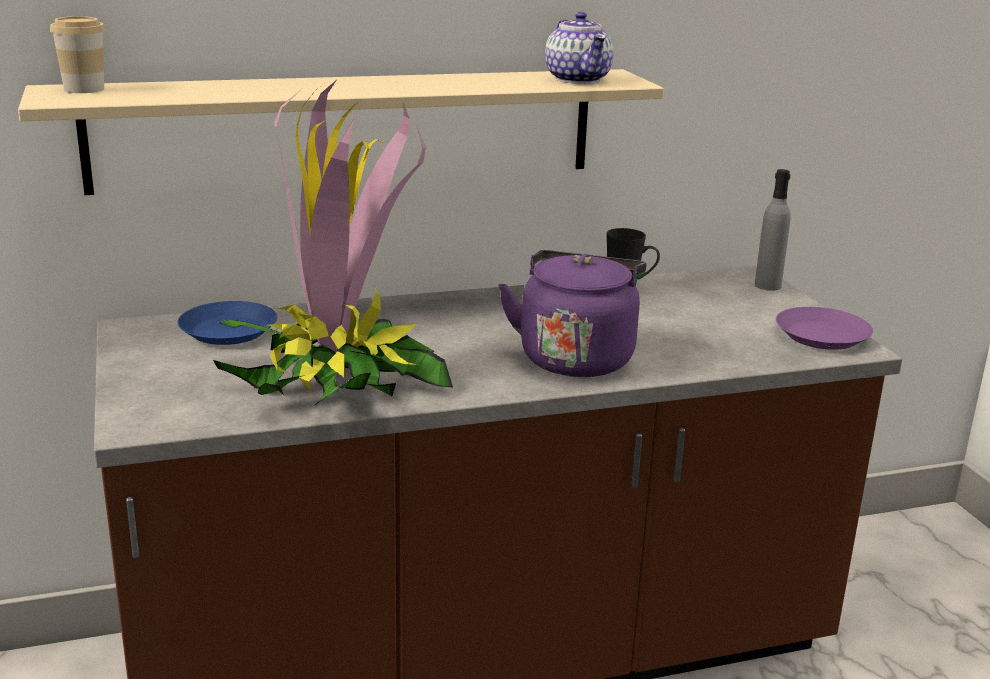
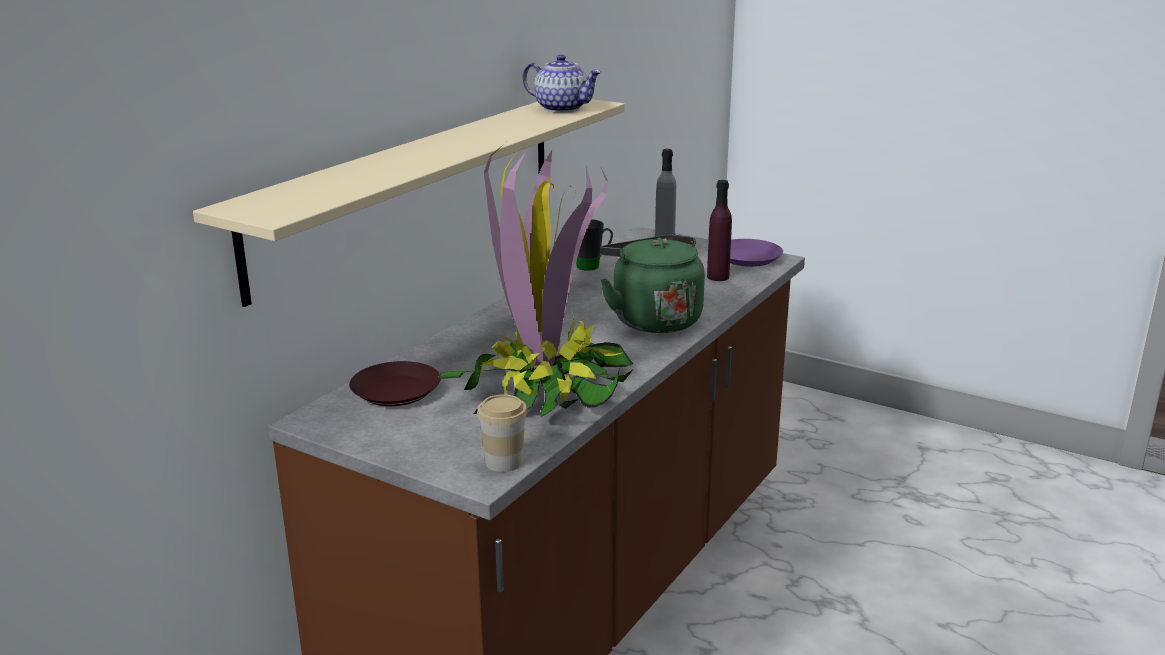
camera: 40 degrees left, 0 degrees up
(84, 89) = (261, 200): cup -> cup (504, 462)
(227, 330) = (395, 391): blue plate -> brown plate
(576, 357) = (652, 319): purple kettle -> green kettle
(741, 342) = (718, 277): none -> purple bottle

